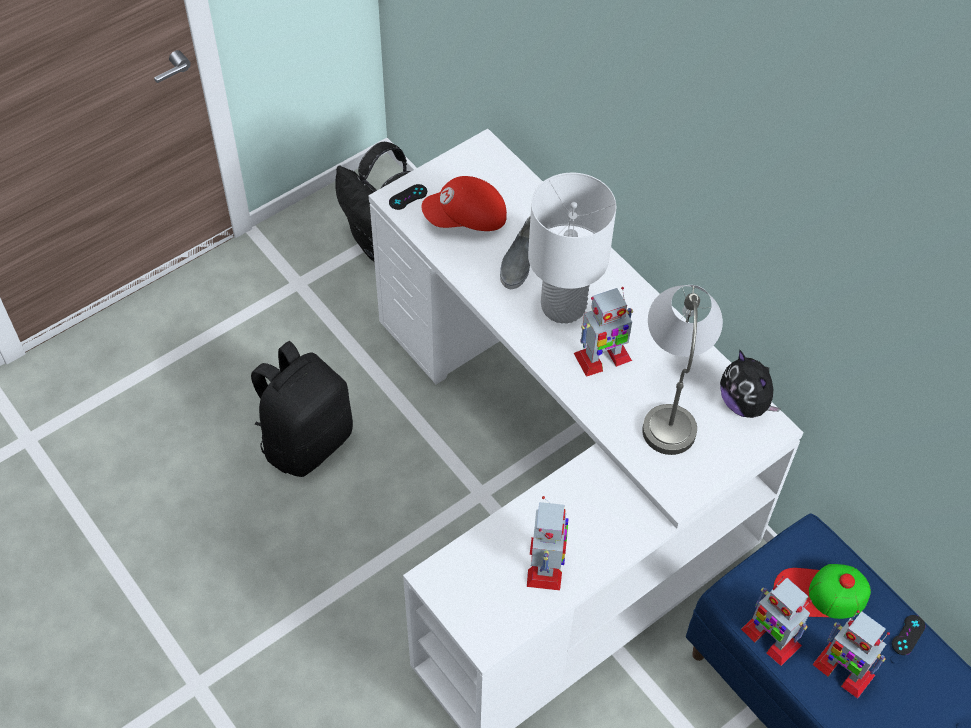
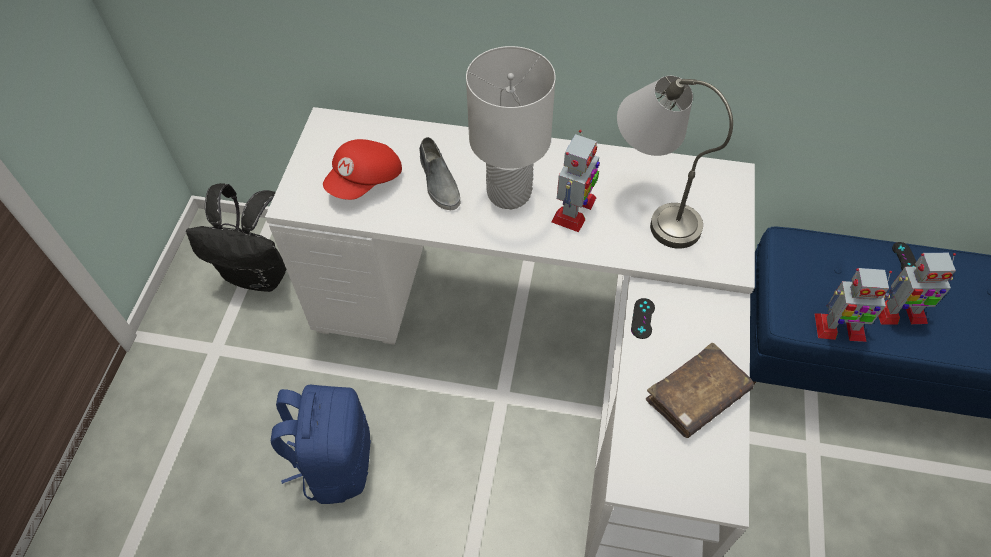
camera: 40 degrees left, 0 degrees up
(306, 440) = (335, 462): black backpack -> blue backpack
(408, 197) = (301, 196): black game controller -> black game controller (642, 318)
(546, 564) = (696, 396): toy robot -> brown book
(745, 403) = (699, 172): plush toy -> none
(820, 593) = (833, 274): cap -> none

